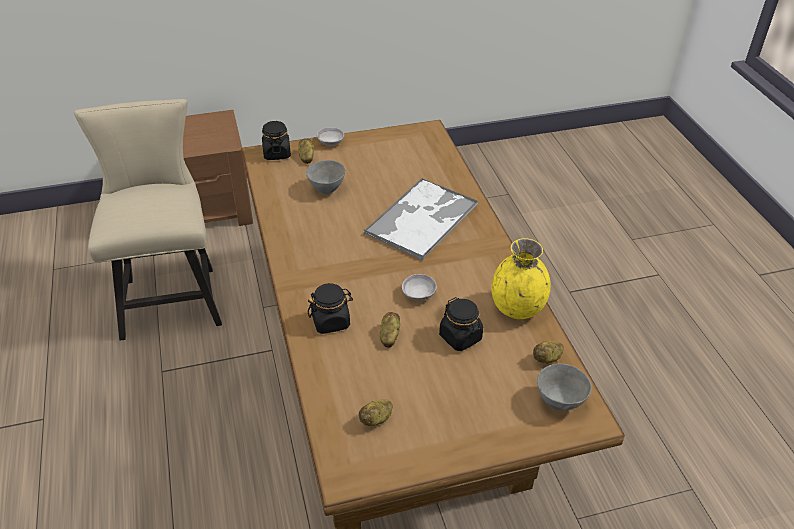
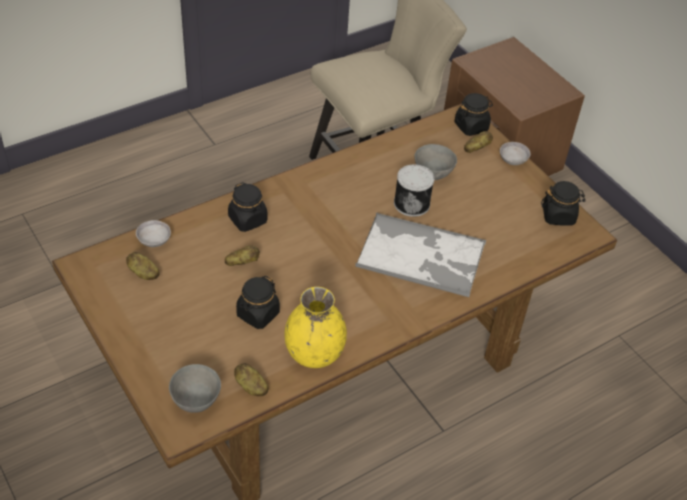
camera: 70 degrees right, 5 degrees up
(356, 209) = (412, 203): none -> can
(405, 138) = (558, 216): none -> black jar
(418, 294) = (305, 273): grey bowl -> grey bowl (154, 240)

